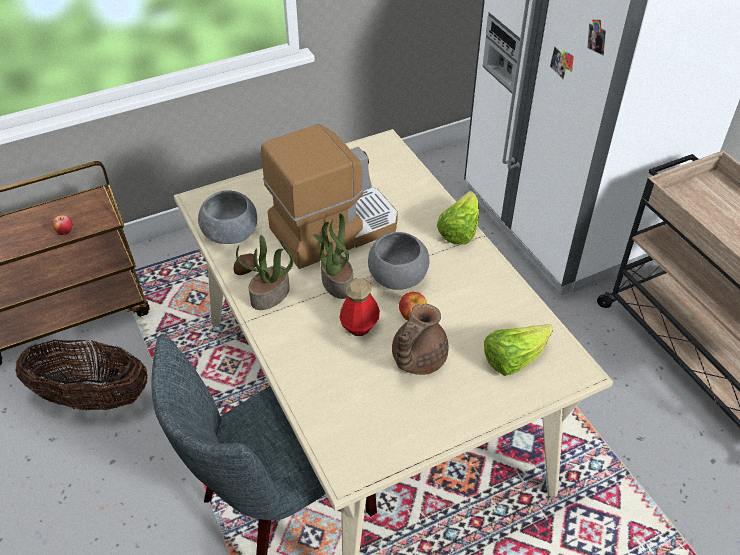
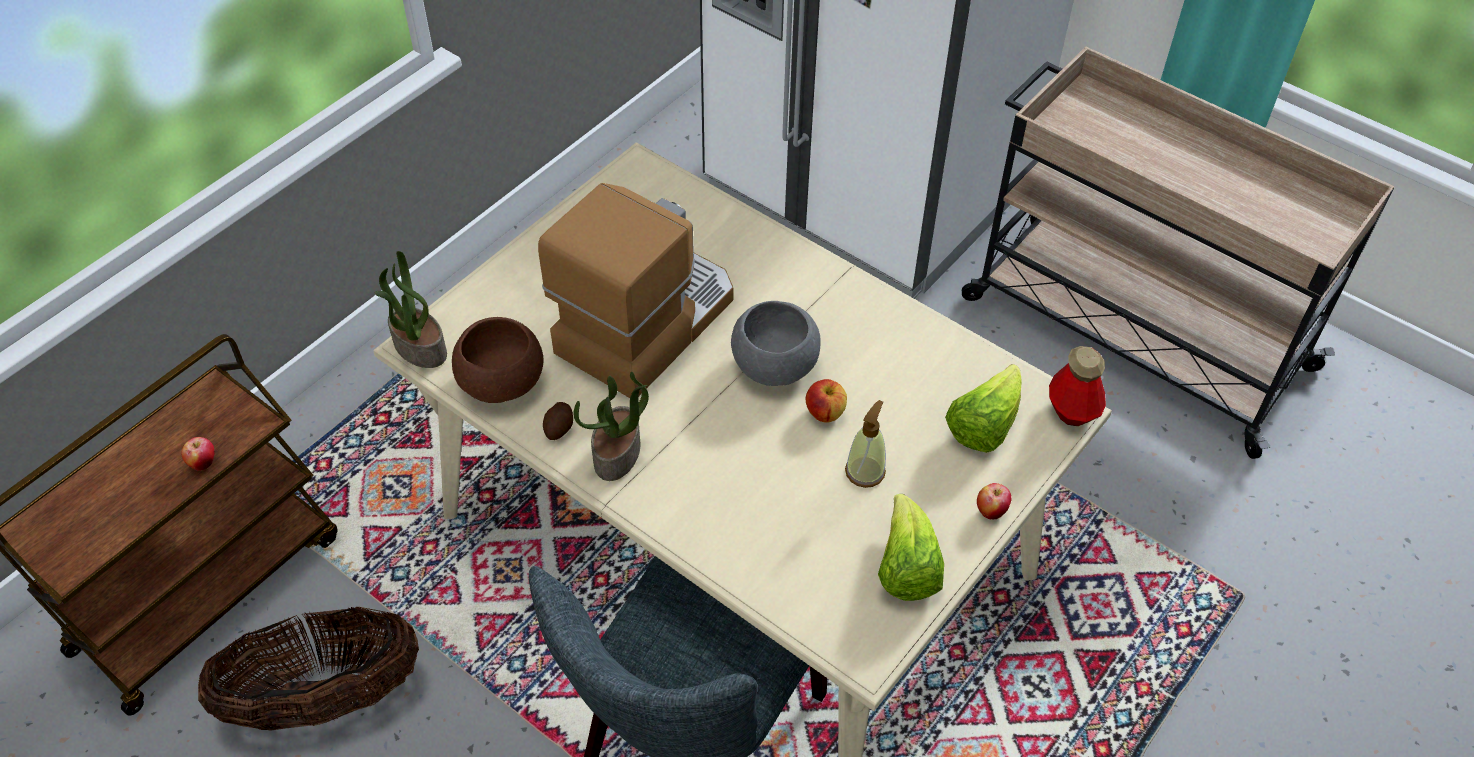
camera: 25 degrees left, 5 degrees up
(230, 234) = (502, 382): grey bowl -> brown bowl
(336, 283) = (697, 402): potted plant -> potted plant (418, 348)
(359, 325) = (764, 452): bottle -> bottle (1072, 410)
(417, 359) = (865, 471): brown teapot -> soap dispenser
(459, 231) = (817, 270): lettuce -> lettuce (906, 568)
(487, 414) = (991, 511): none -> apple

